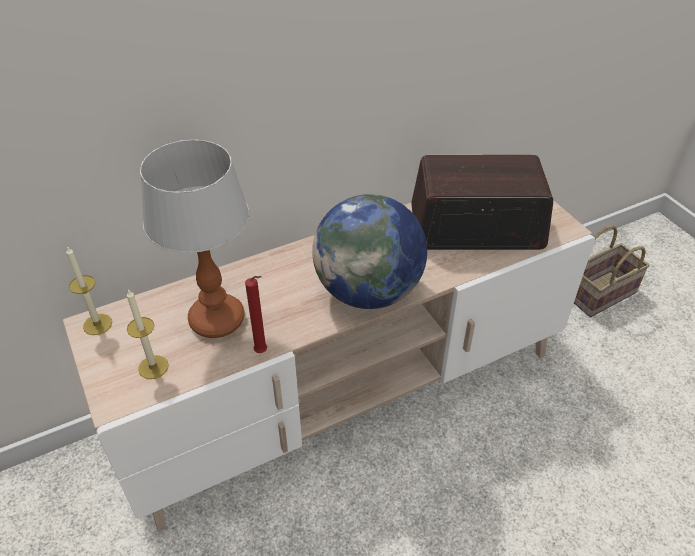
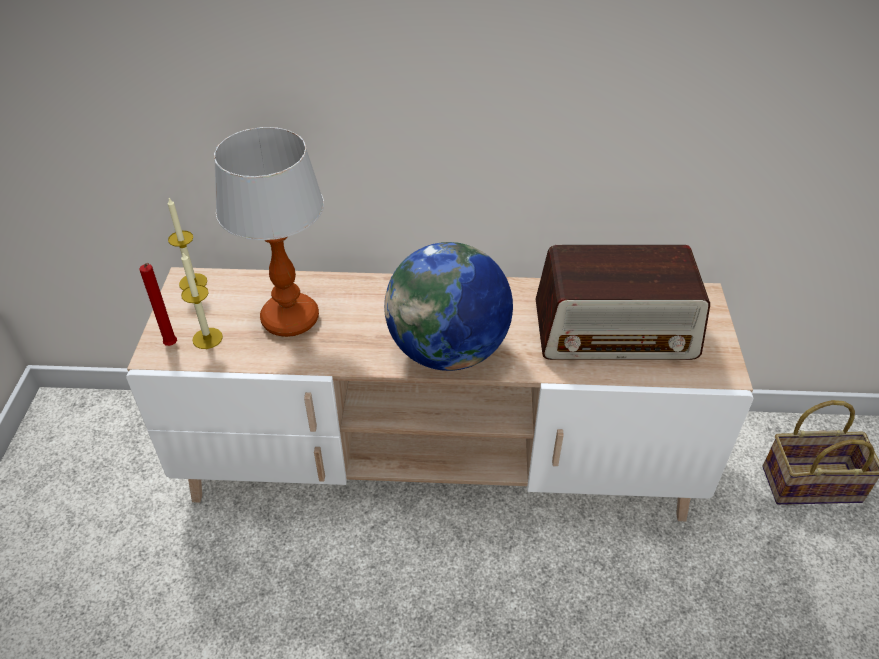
camera: 30 degrees right, 0 degrees up
(263, 352) = (305, 366): red candle -> red candle (172, 346)
(475, 228) = (615, 331): radio -> radio turned 150 degrees clockwise

